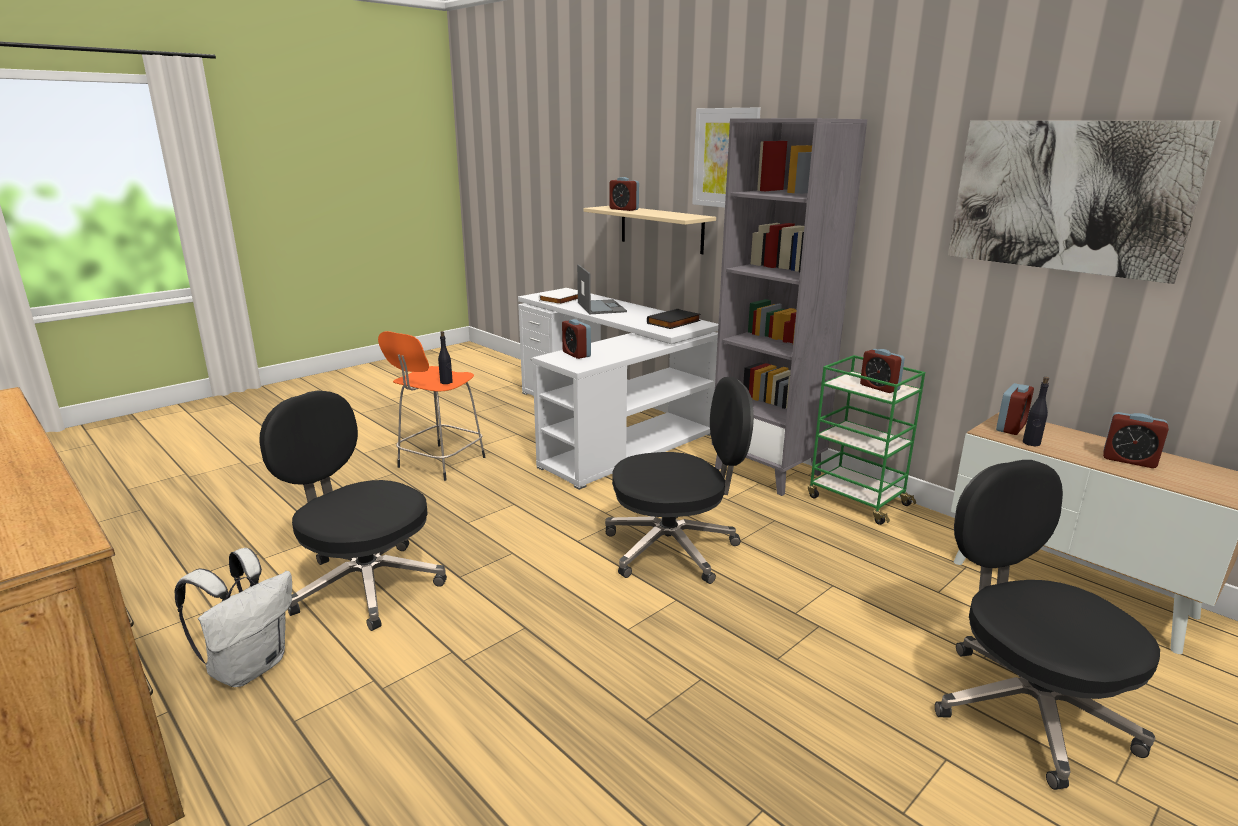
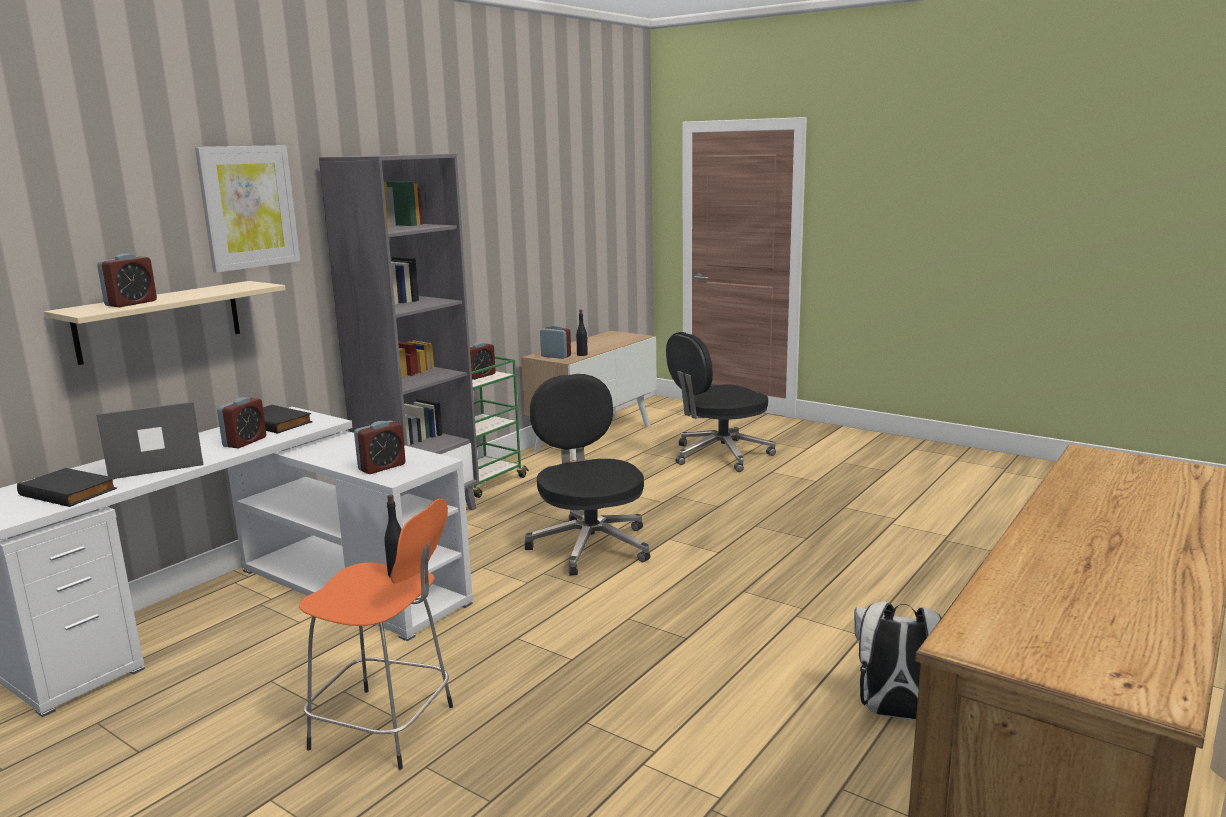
camera: 100 degrees left, 5 degrees down
(365, 584) = (731, 691): black office chair -> none
(563, 299) = (70, 491): white book -> black book
(1067, 196) = (514, 201): picture -> none
(1129, 460) = (599, 343): alarm clock -> alarm clock (245, 442)

